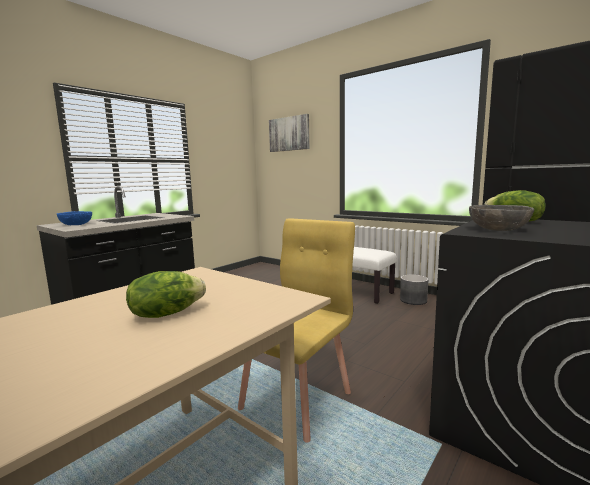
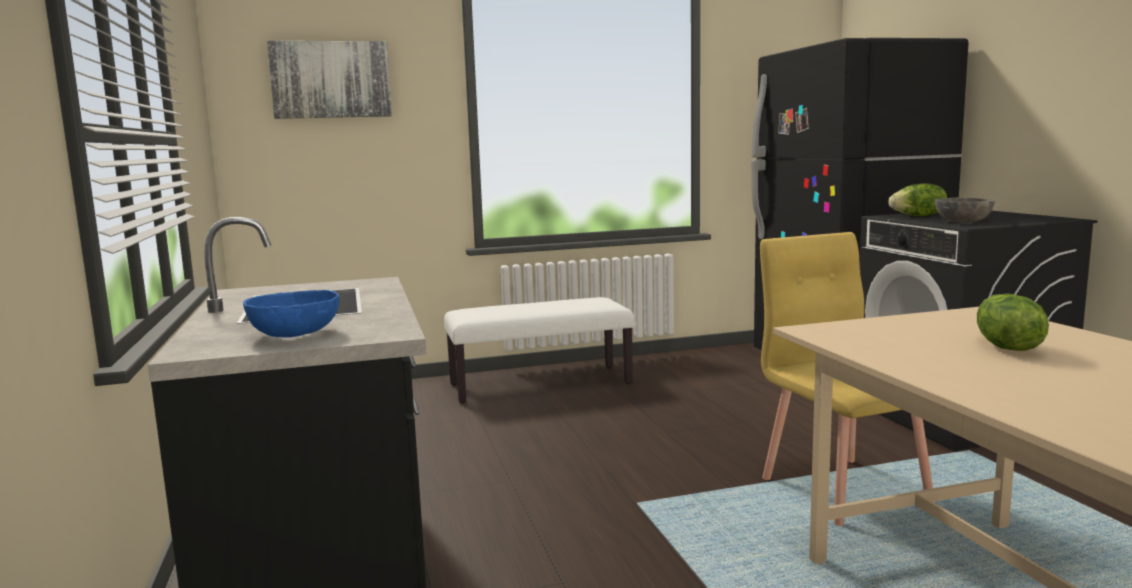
camera: 55 degrees left, 0 degrees up
(413, 300) = (653, 366): grey planter -> none

